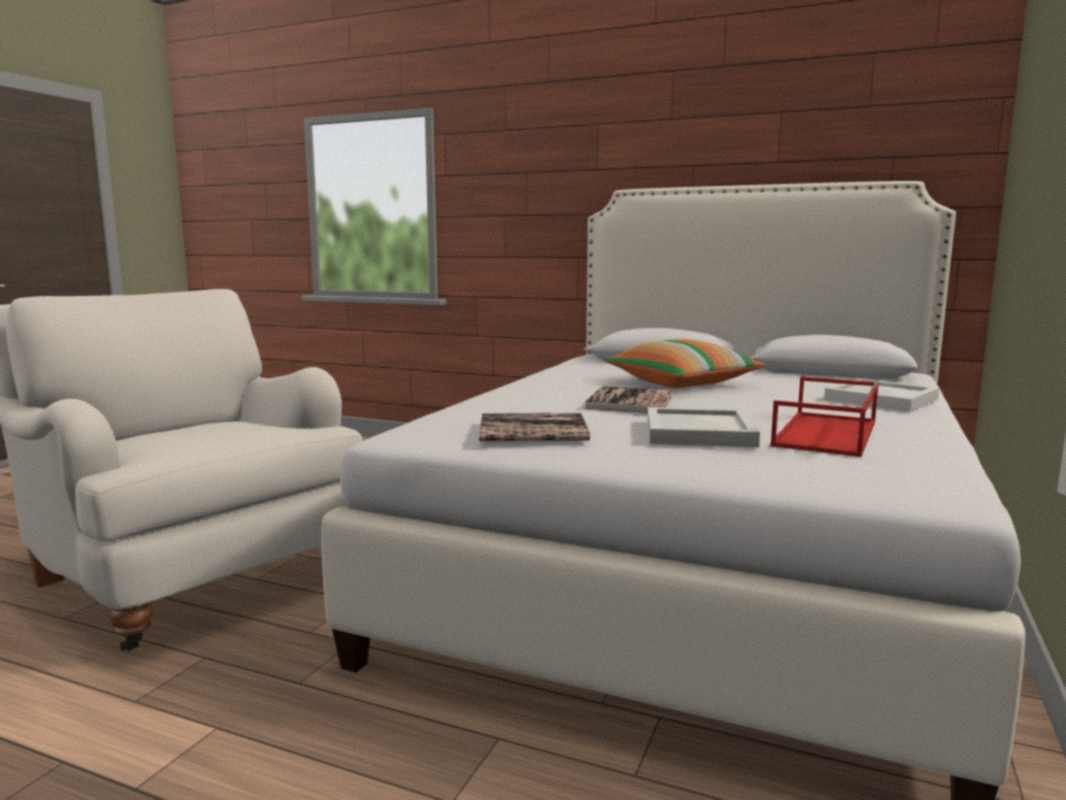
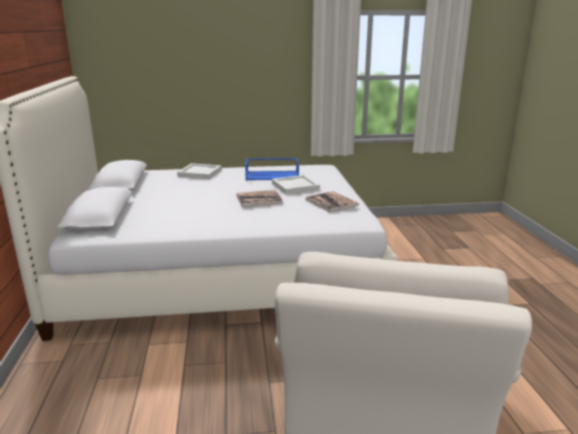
camera: 120 degrees left, 10 degrees up
(681, 383) = (190, 201): pillow -> none
(827, 434) = (272, 175): red tray -> blue tray

